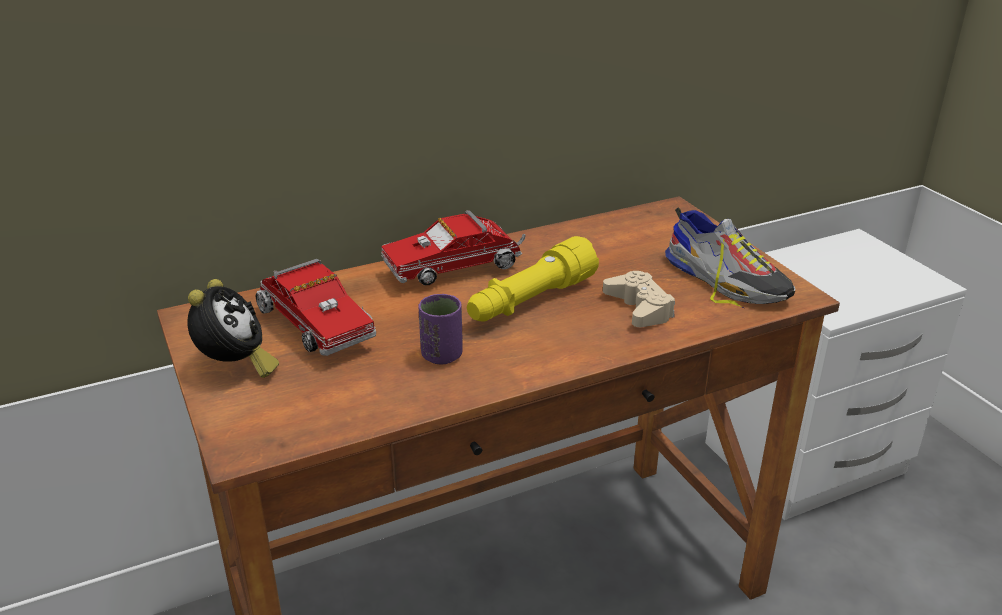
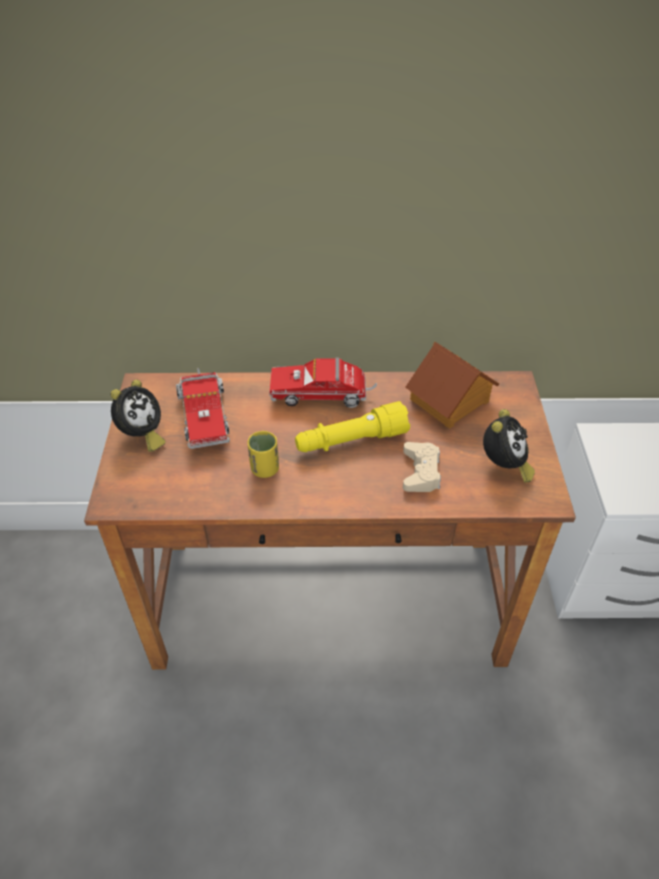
camera: 25 degrees right, 15 degrees up
(442, 355) = (265, 469): purple cup -> yellow cup
(615, 239) = (450, 401): none -> toy house
(726, 280) = (503, 467): shoe -> alarm clock

